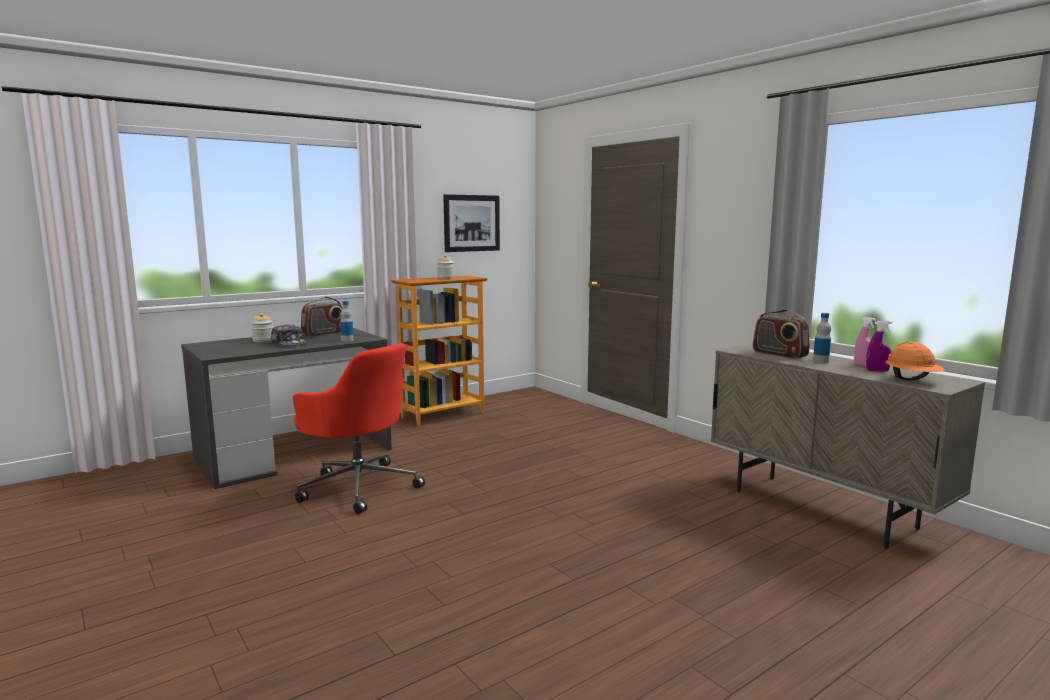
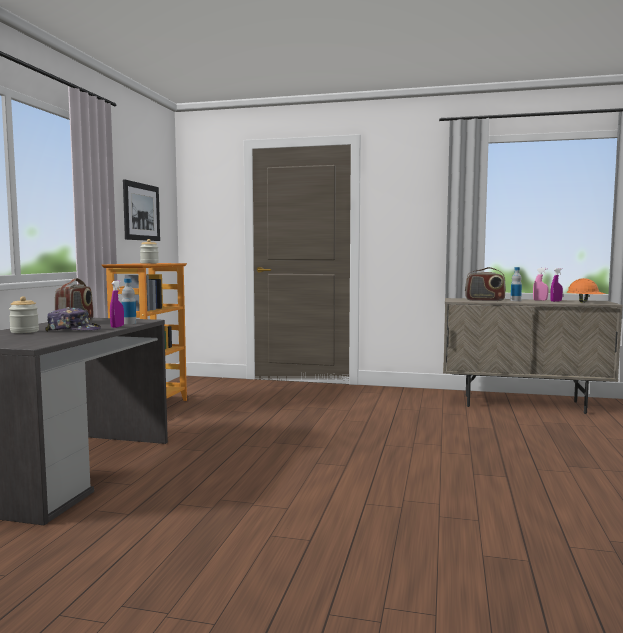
camera: 40 degrees left, 5 degrees down
(325, 343) = (117, 327): none -> purple spray bottle
(358, 486) = (209, 475): red office chair -> none

